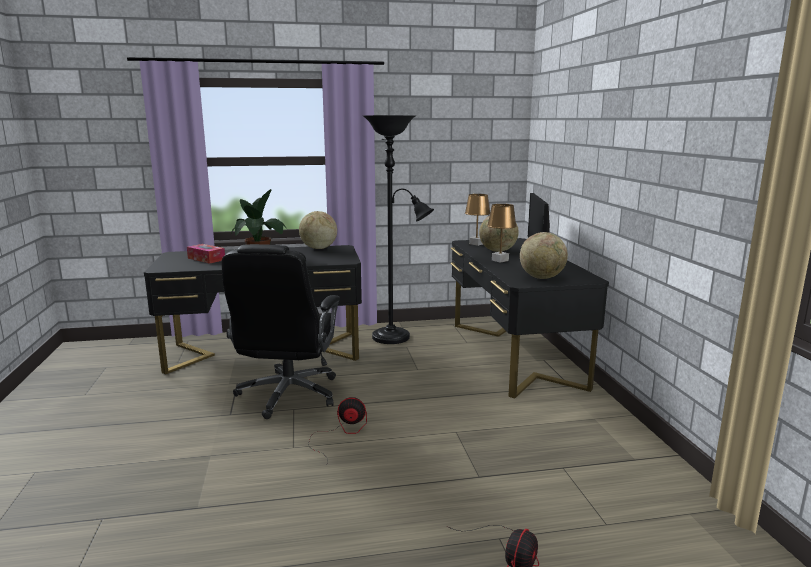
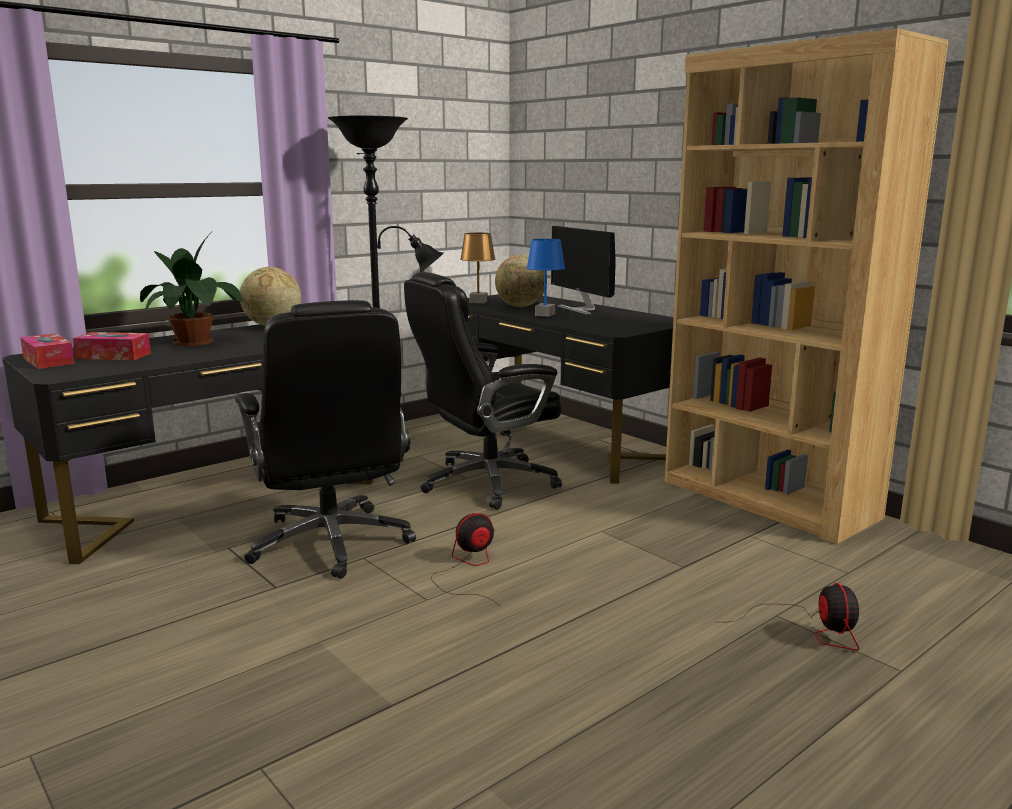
camera: 30 degrees left, 0 degrees up
(175, 258) = (48, 360): none -> tissue box
(424, 376) = (485, 483): none -> black office chair
(500, 260) = (545, 315): brown table lamp -> blue table lamp
(542, 277) = (628, 325): globe -> none
(618, 442) = (768, 499): none -> brown bookcase

